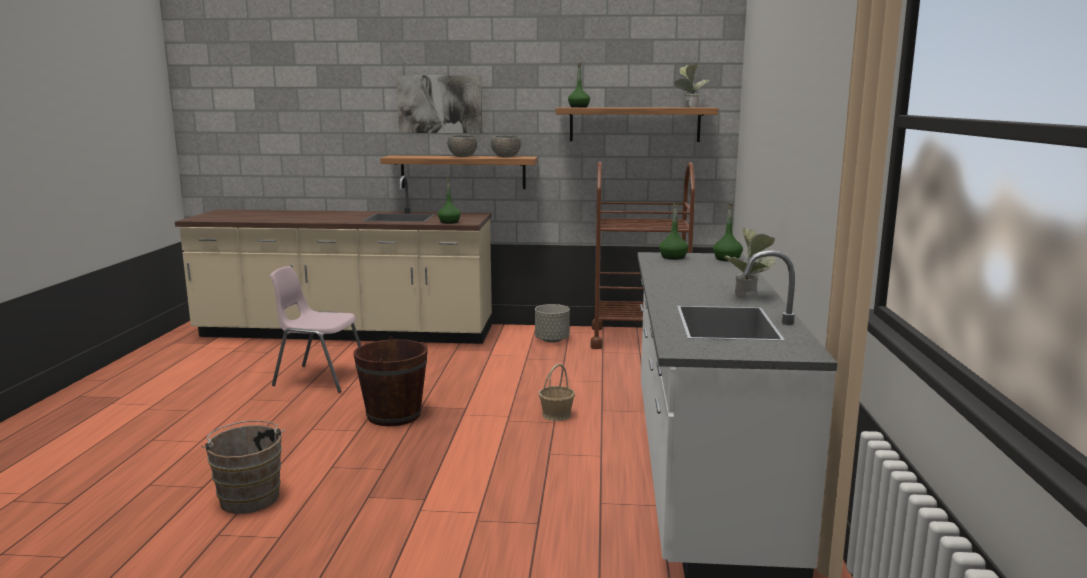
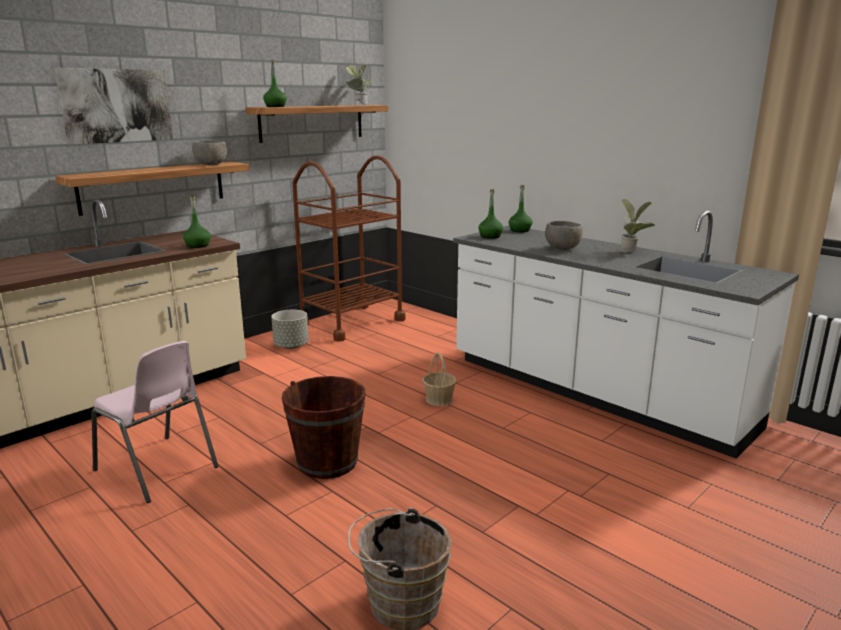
camera: 50 degrees left, 5 degrees up
(320, 378) = (157, 469): pink chair -> pink chair turned 105 degrees counterclockwise
(462, 156) = (162, 168): grey bowl -> grey bowl (562, 249)

